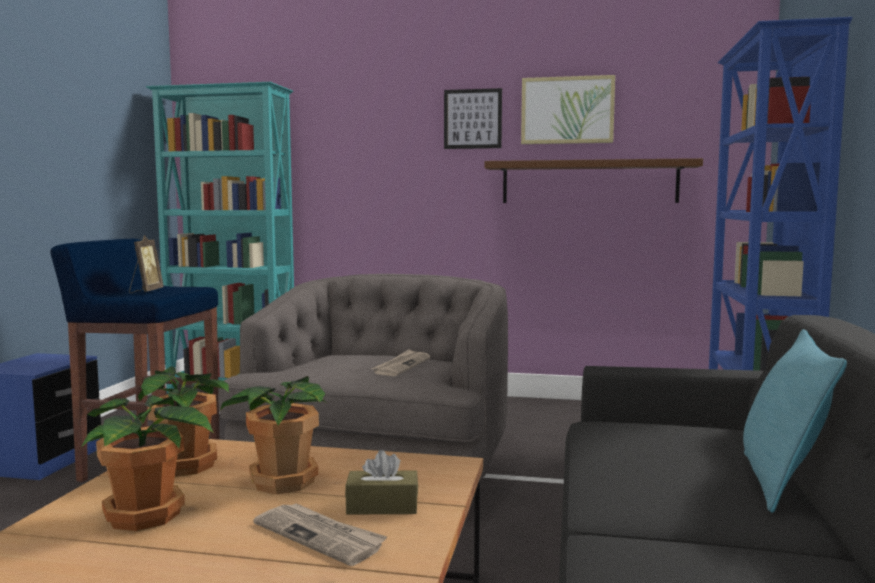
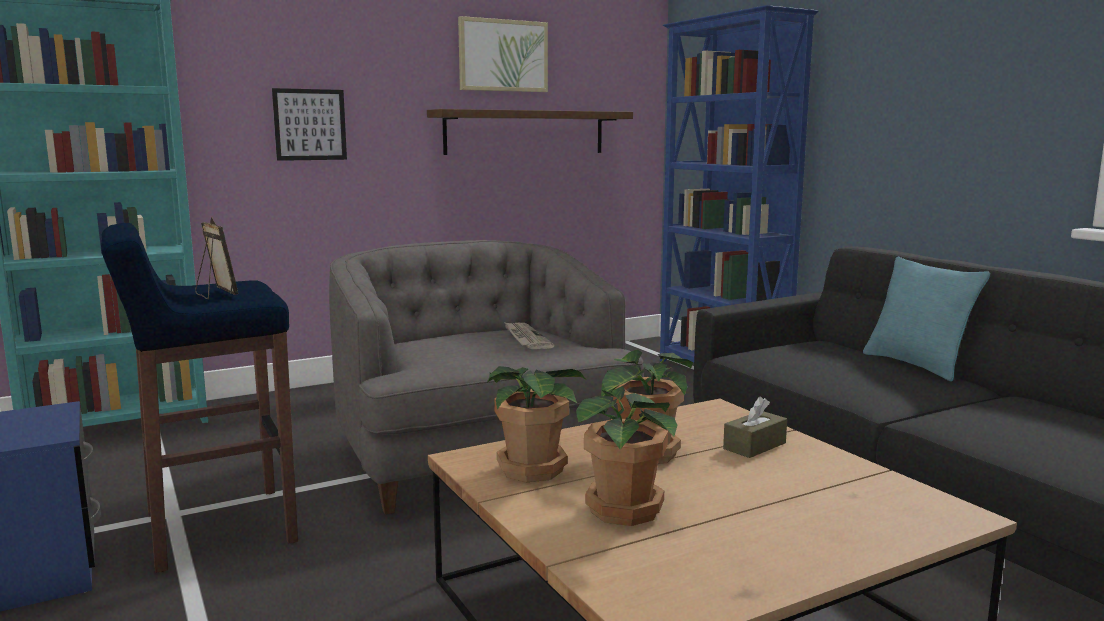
camera: 40 degrees left, 5 degrees up
(320, 536) = (774, 475): newspaper -> none
(472, 119) = (407, 58): picture -> picture (310, 124)

